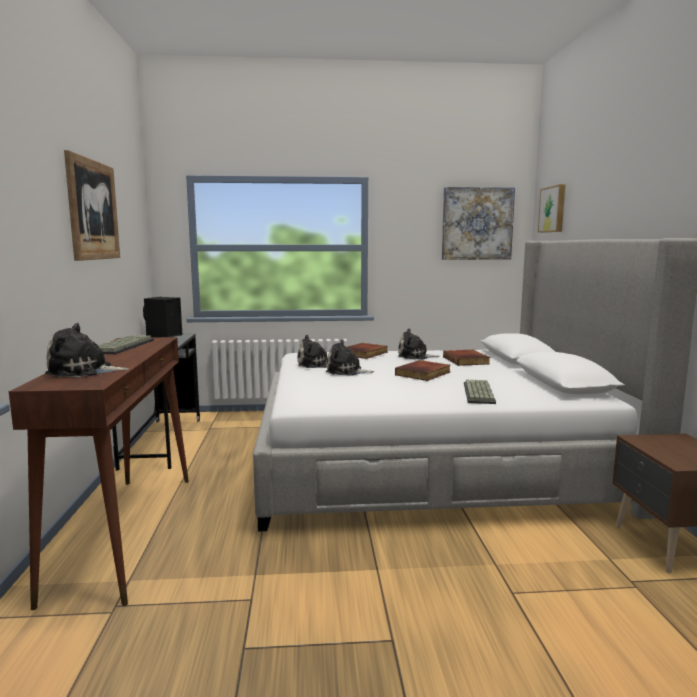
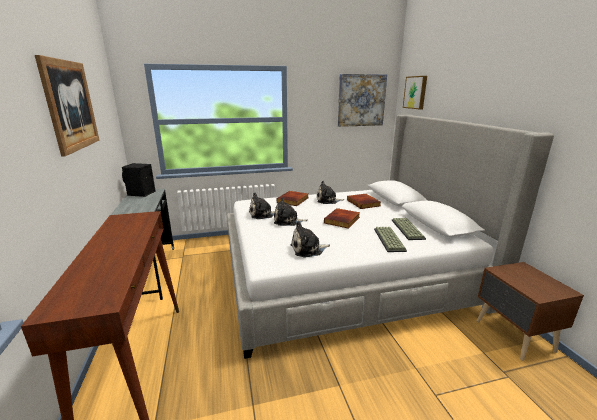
camera: 10 degrees left, 10 degrees up
(83, 371) = (91, 277): plush toy -> plush toy (308, 249)
(122, 346) = (117, 229): keyboard -> keyboard (406, 229)

